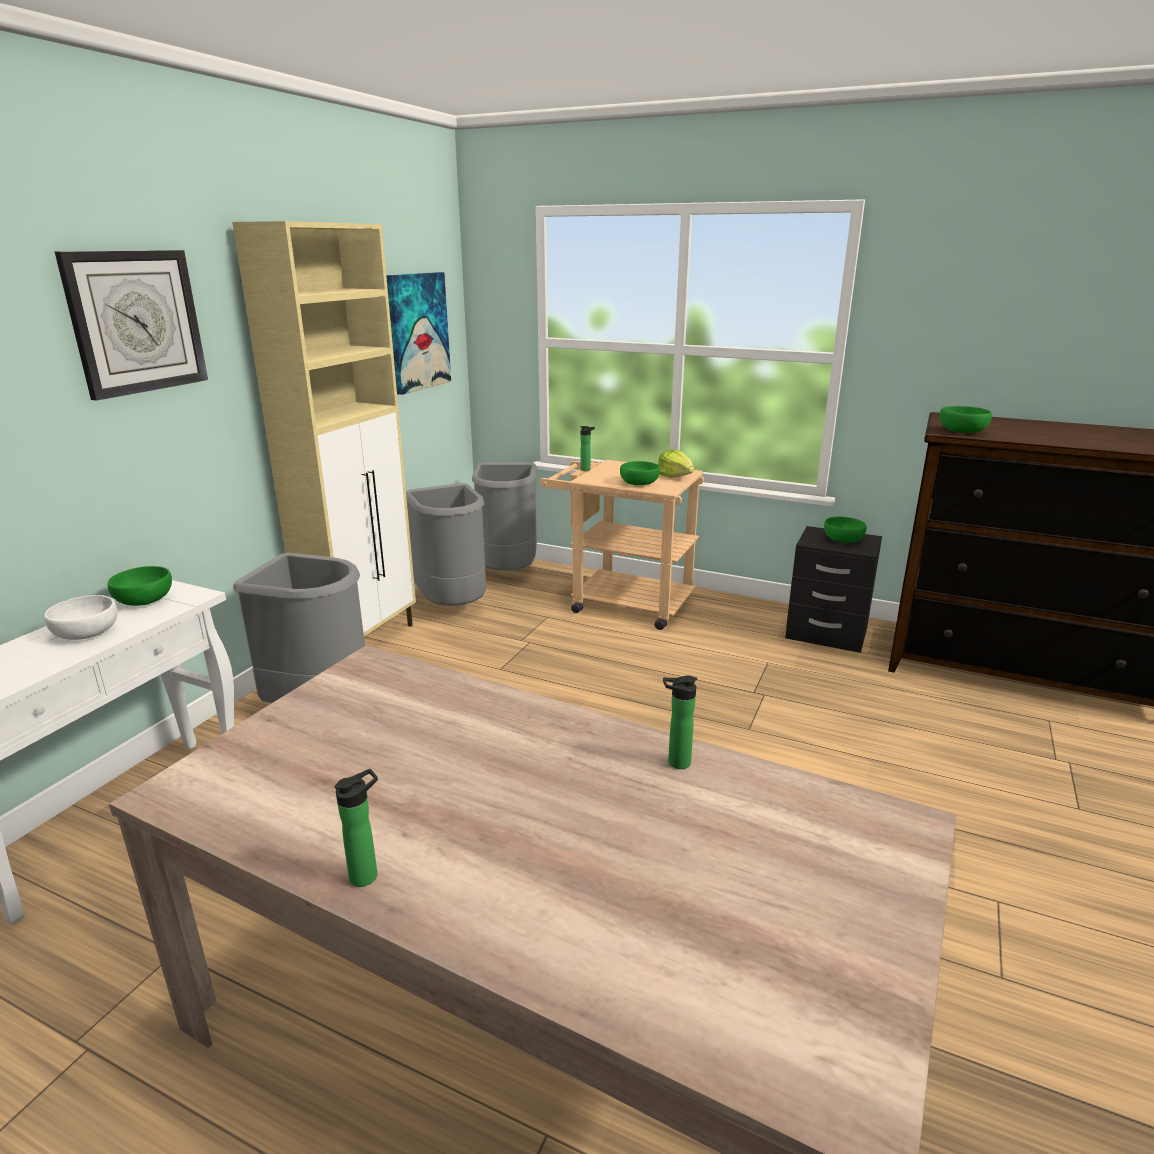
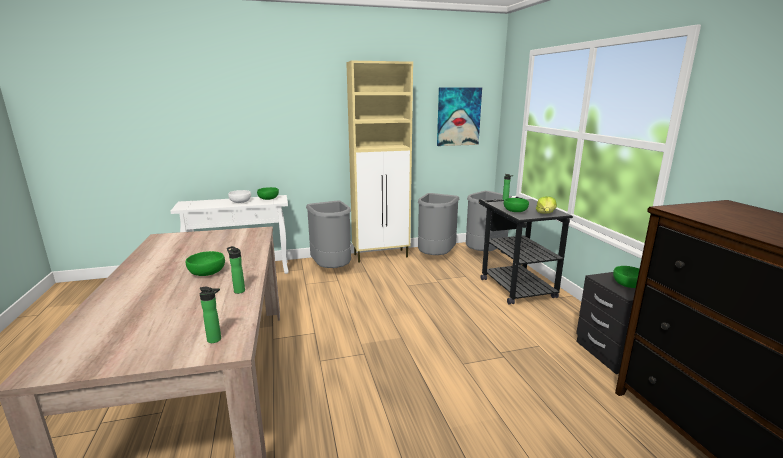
camera: 50 degrees right, 5 degrees down
(136, 322) = (296, 99): wall clock -> none
(367, 874) = (133, 269): bottle -> bottle (216, 340)
(621, 602) = (513, 285): beige cart -> black cart
(962, 431) = (691, 211): green bowl -> green bowl (206, 273)

